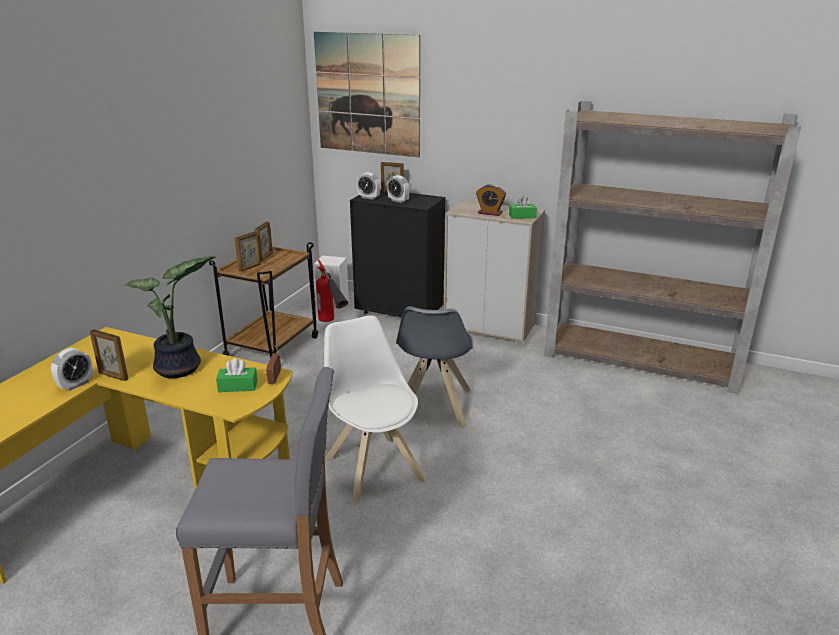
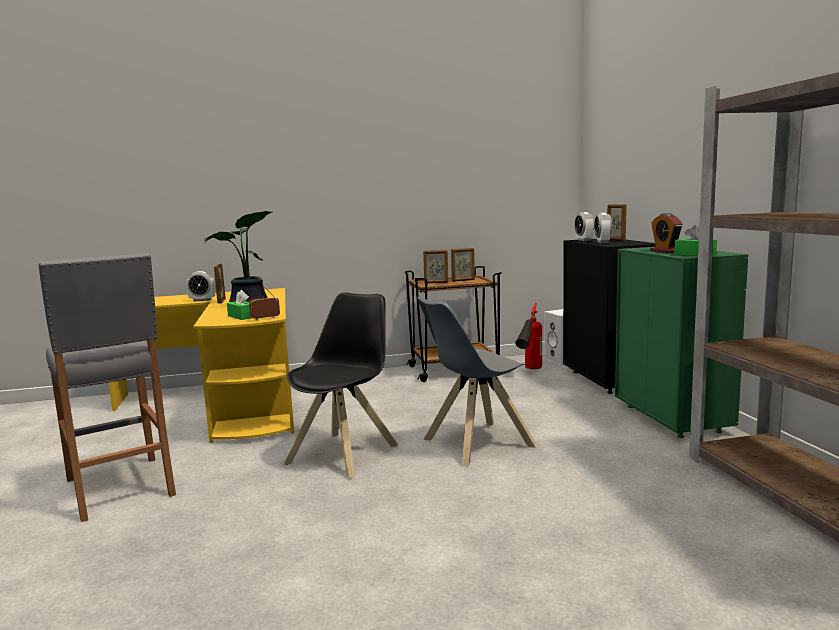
camera: 55 degrees right, 15 degrees down
(367, 94) = (615, 135): picture -> none
(373, 466) = (344, 453): white chair -> black chair
(491, 330) = (673, 419): beige cabinet -> green cabinet

